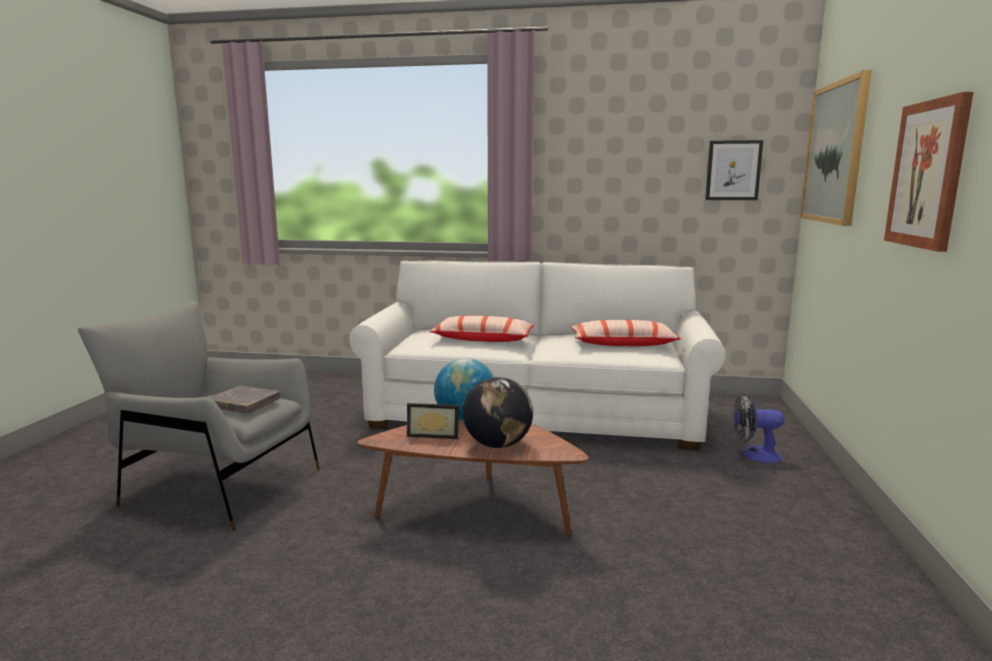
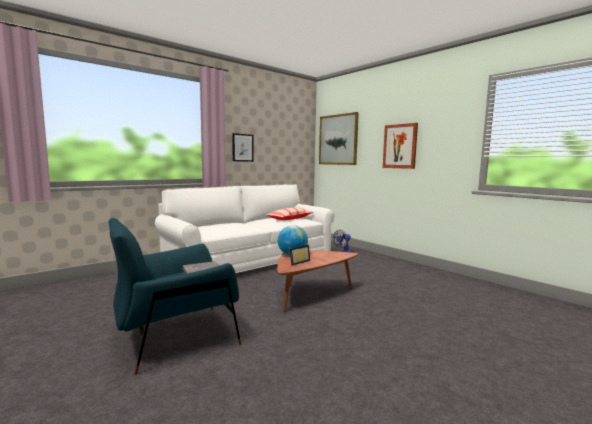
camera: 50 degrees left, 5 degrees down
(218, 485) = (176, 337): grey armchair -> blue armchair
(483, 339) = (235, 226): pillow -> none
(498, 444) = (326, 258): globe -> none
(733, 170) = (295, 145): picture -> picture (242, 147)

